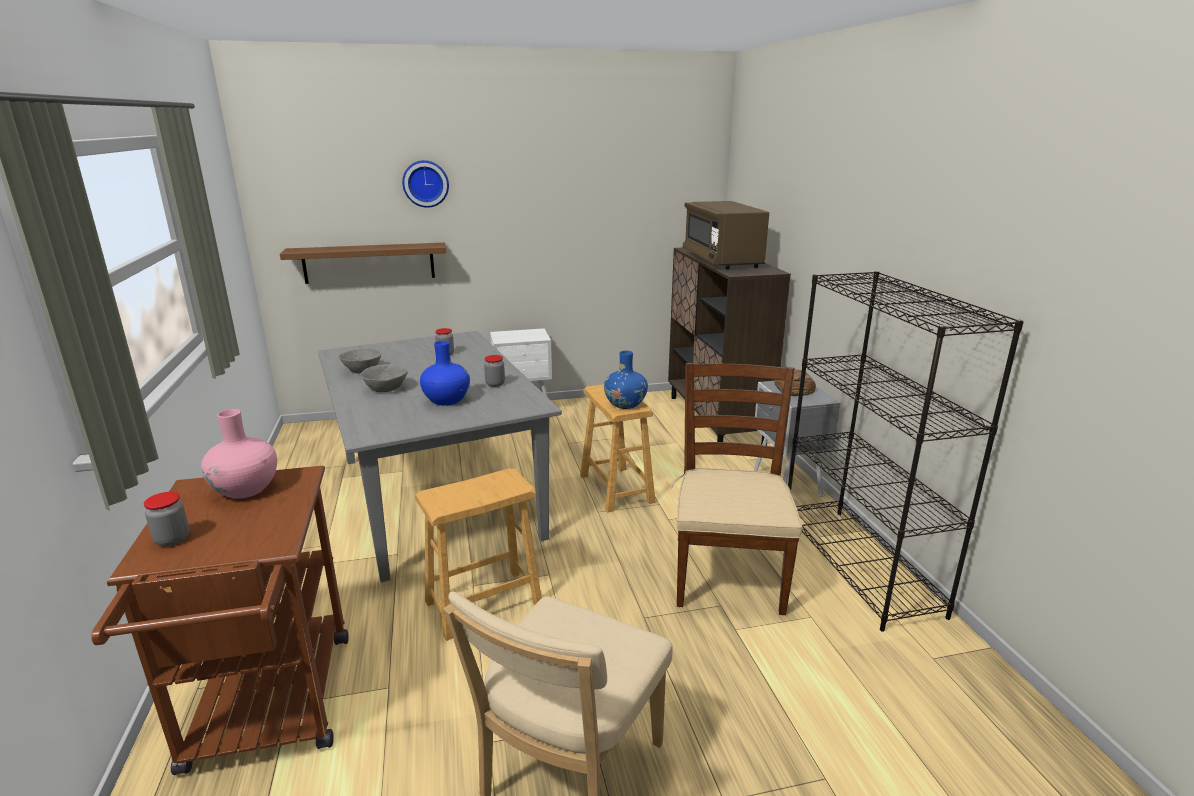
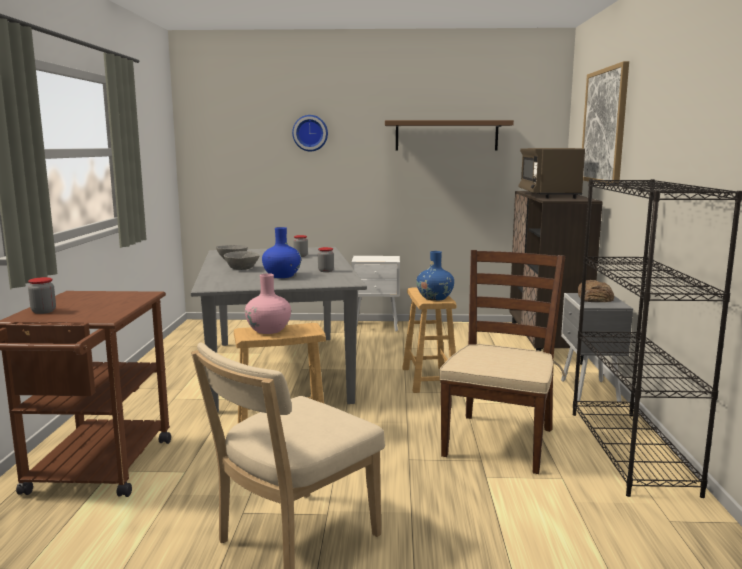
camera: 15 degrees right, 10 degrees down
(245, 489) = (105, 297): pink vase -> pink vase (268, 330)
(369, 263) = (263, 193): brown shelf -> brown shelf (446, 135)
(790, 186) = (604, 126): none -> picture

